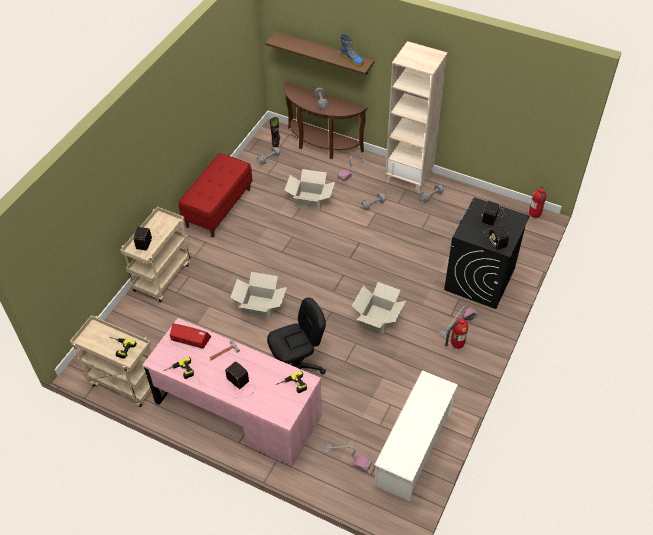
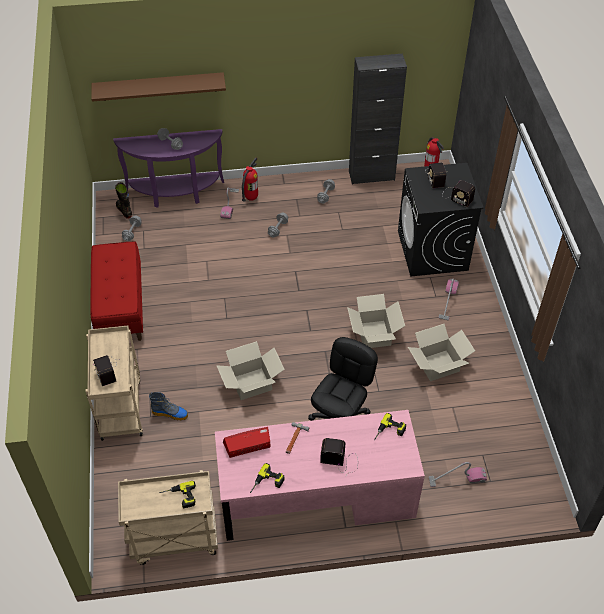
camera: 35 degrees left, 0 degrees up
(310, 200) = (212, 254): cardboard box -> cardboard box (438, 365)
(321, 145) = (175, 194): brown console table -> purple console table
(351, 59) = (200, 80): boot -> boot (170, 413)
(409, 178) = (290, 187): beige bookcase -> none
(413, 449) = (506, 435): white shoe rack -> none
(457, 344) = (463, 320): fire extinguisher -> fire extinguisher (251, 198)
(481, 198) = (371, 175): none -> black cabinet

